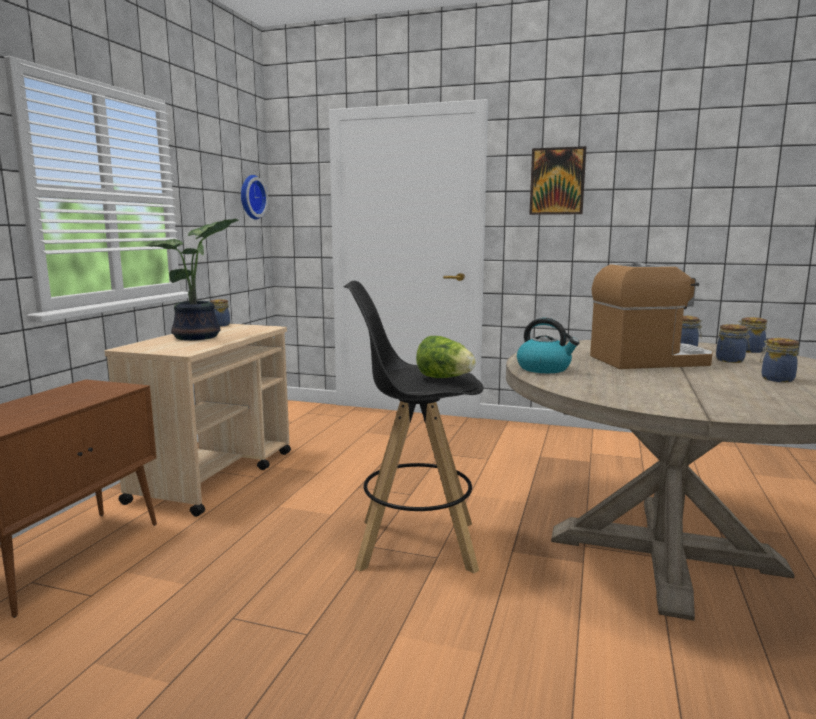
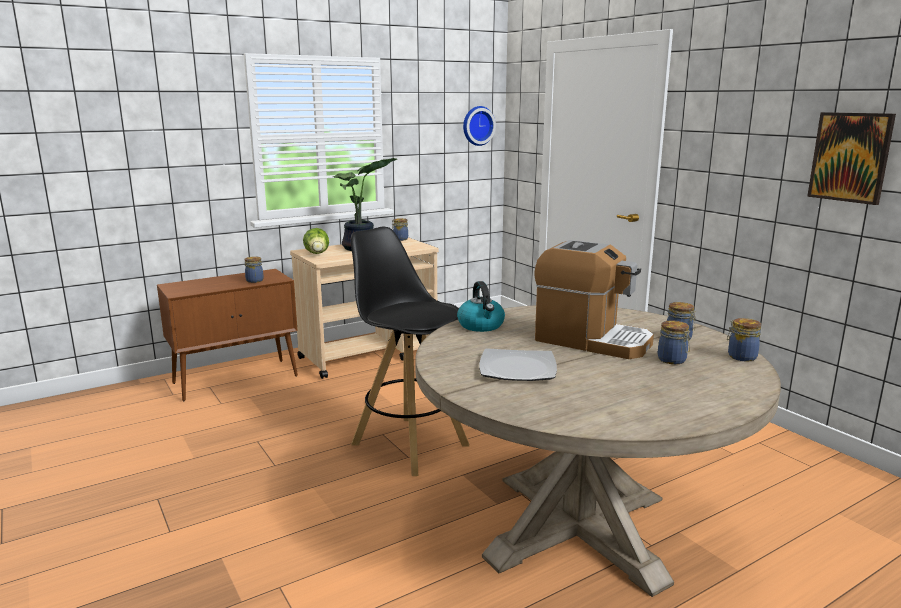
camera: 40 degrees right, 5 degrees up
(444, 378) = (414, 316): lettuce -> lettuce (317, 254)
(557, 181) = (729, 123): picture -> picture (850, 157)
(679, 388) = (517, 368): none -> plate
(776, 379) = (636, 386): jar -> jar (255, 280)

